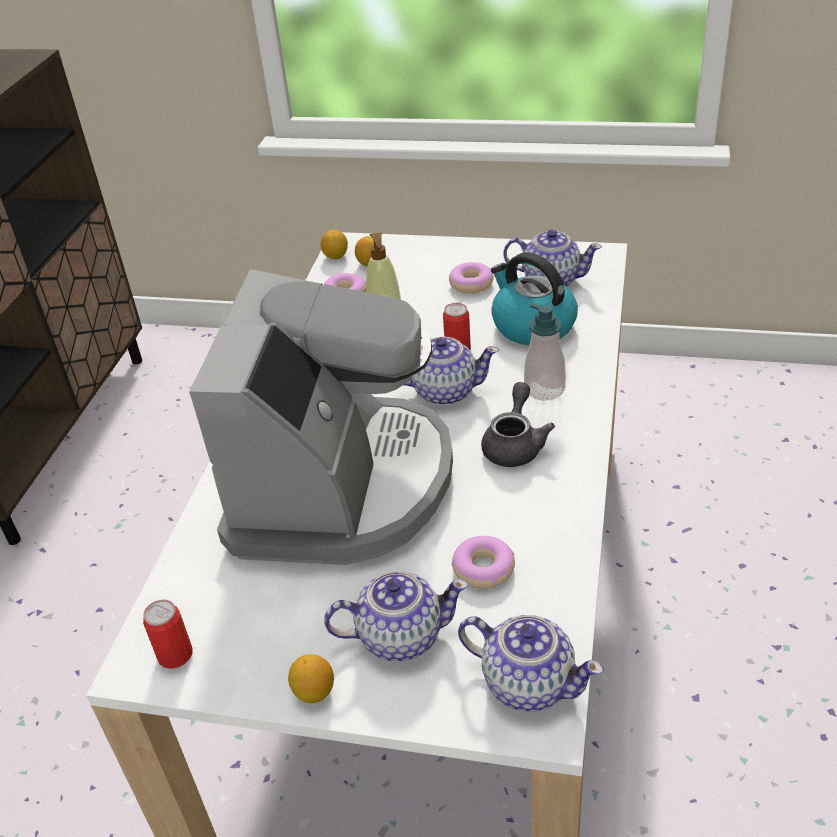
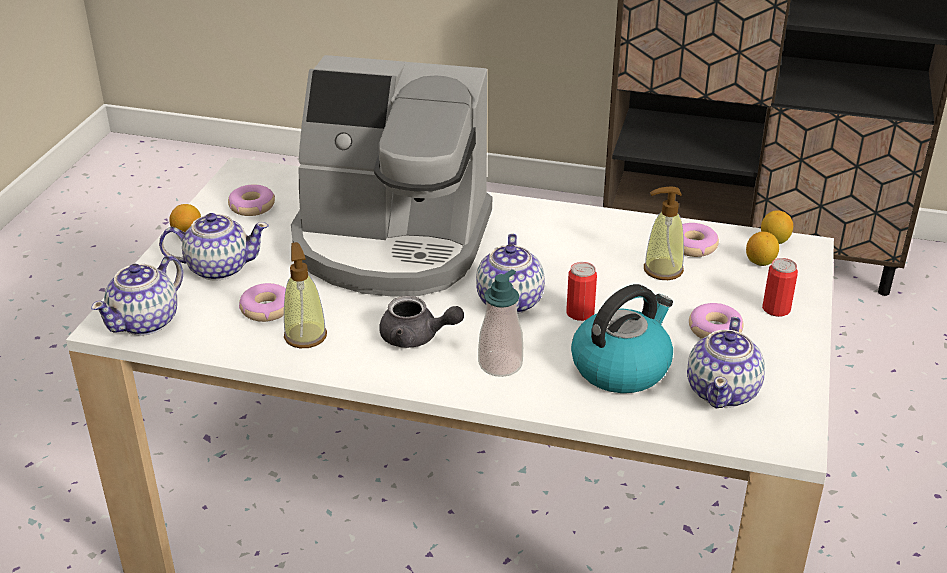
camera: 90 degrees right, 5 degrees down
(175, 655) = (246, 183): can -> can (776, 309)
(244, 634) = (252, 207): none -> donut
(399, 636) = (218, 268): teapot -> teapot turned 90 degrees counterclockwise
(528, 526) = (305, 336): none -> soap dispenser

